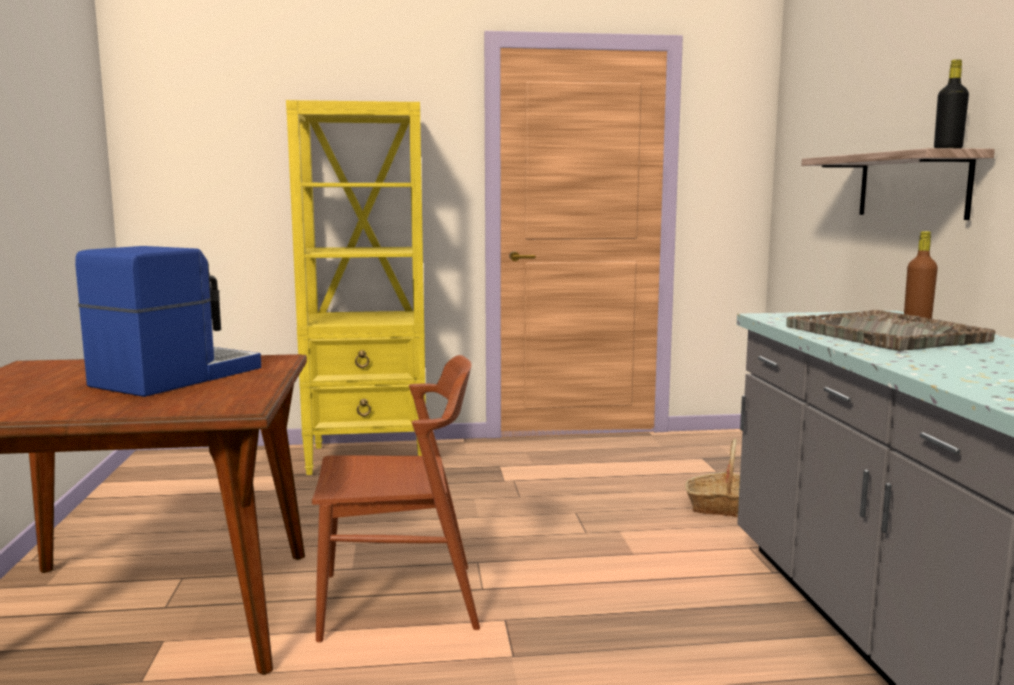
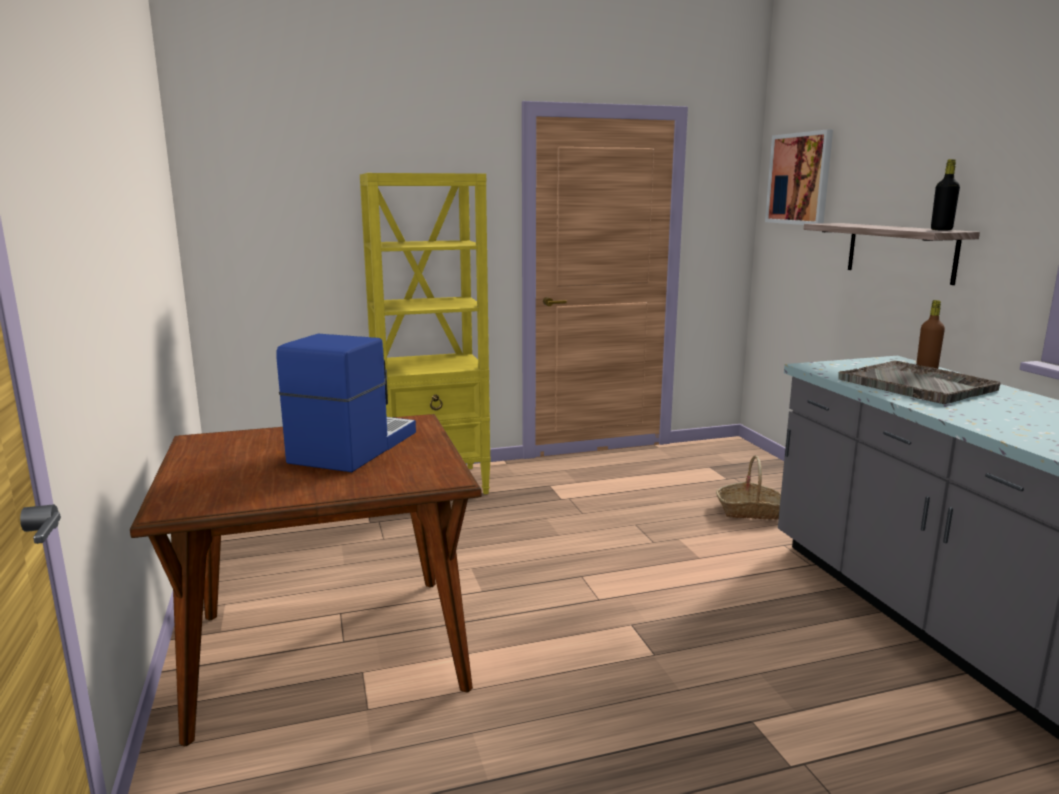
camera: 10 degrees left, 5 degrees up
(399, 601) = (538, 616): brown chair -> none
(812, 112) = (799, 179): none -> picture

